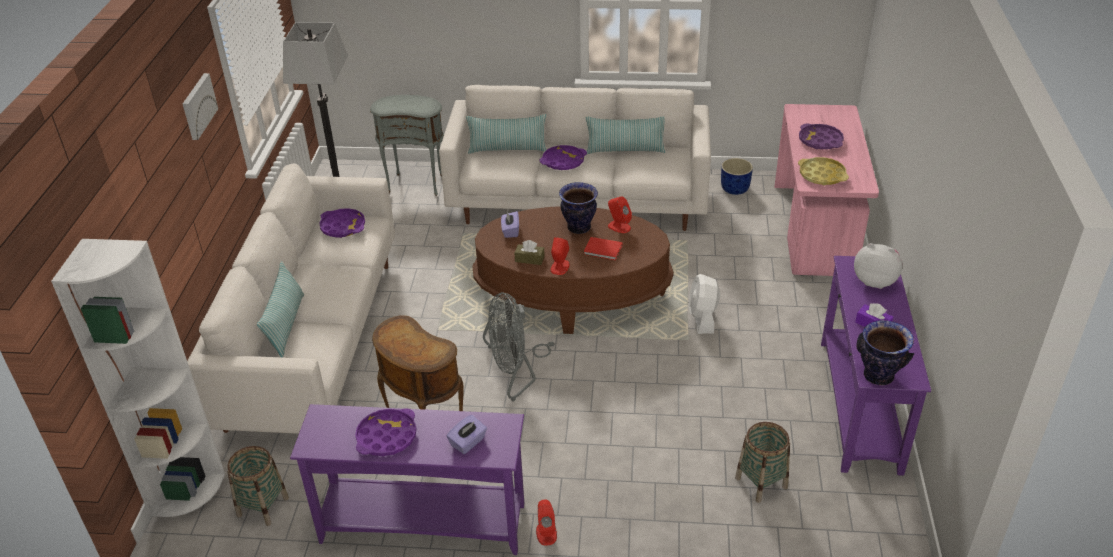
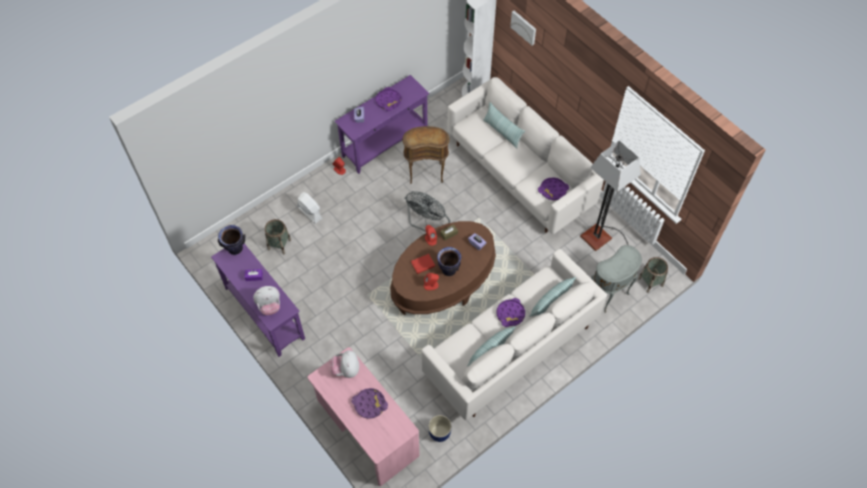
camera: 135 degrees right, 20 degrees up
(198, 106) = (588, 84): picture -> picture (524, 27)
(263, 506) = (444, 109): basket -> basket (650, 282)
(702, 318) = (371, 314): white fan -> white fan (309, 212)
(822, 175) = (346, 370): yellow tray -> plush toy

